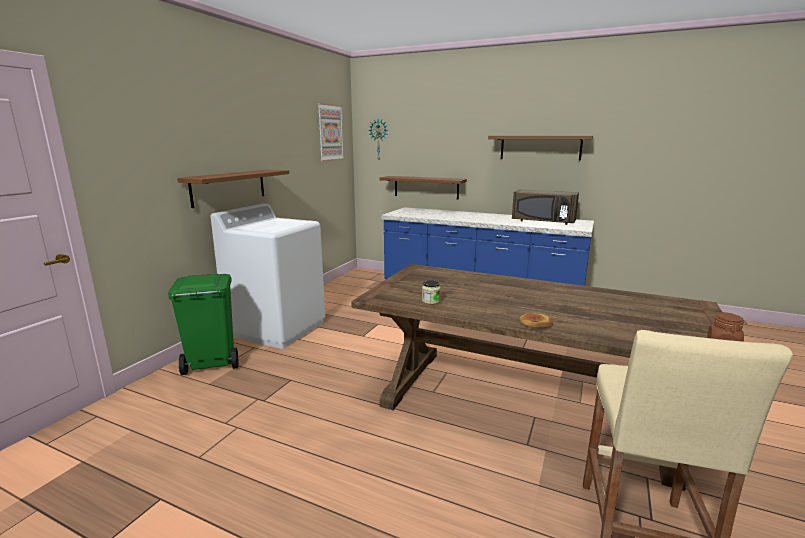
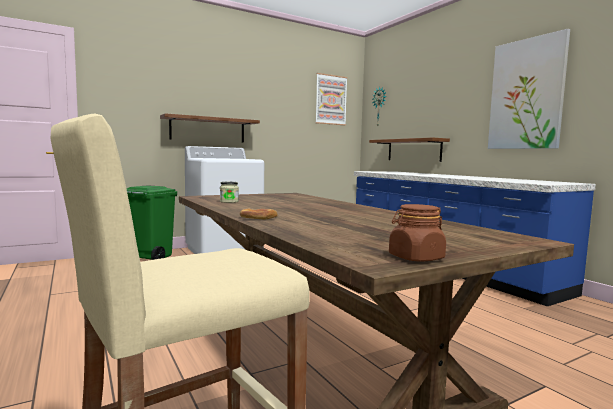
camera: 35 degrees right, 10 degrees down
(540, 147) = (526, 94): brown shelf -> picture
(543, 221) = (511, 180): brown microwave -> none

